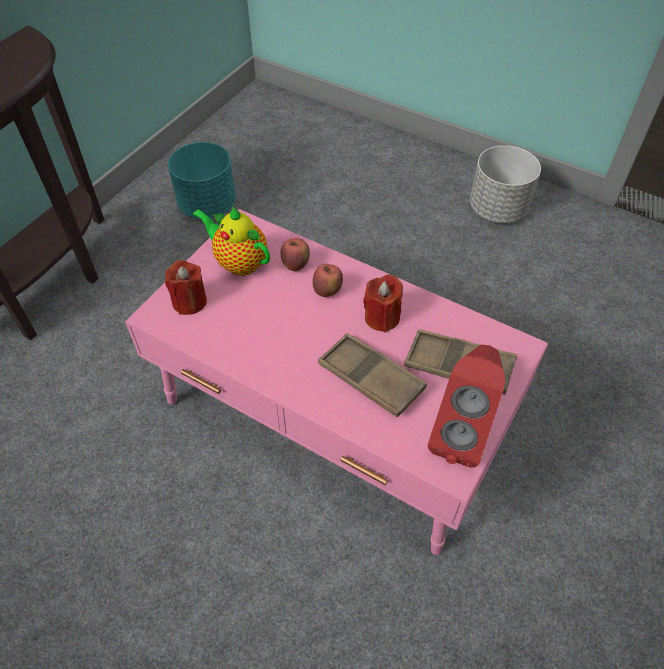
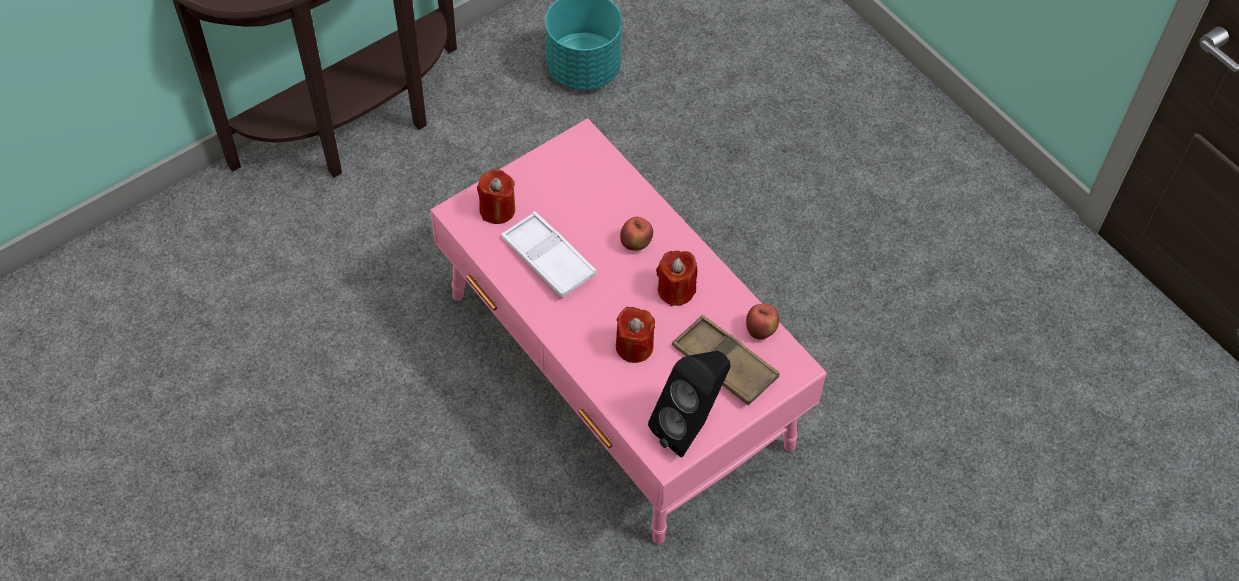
camera: 20 degrees right, 5 degrees up
(239, 262) = (562, 182): teapot -> none
(255, 328) = (548, 259): none -> white tray
(295, 265) = (617, 204): apple -> apple (760, 330)
(370, 378) = (634, 346): brown tray -> red candle
(460, 434) = (690, 426): red speaker -> black speaker
(498, 209) = (940, 189): grey planter -> none

